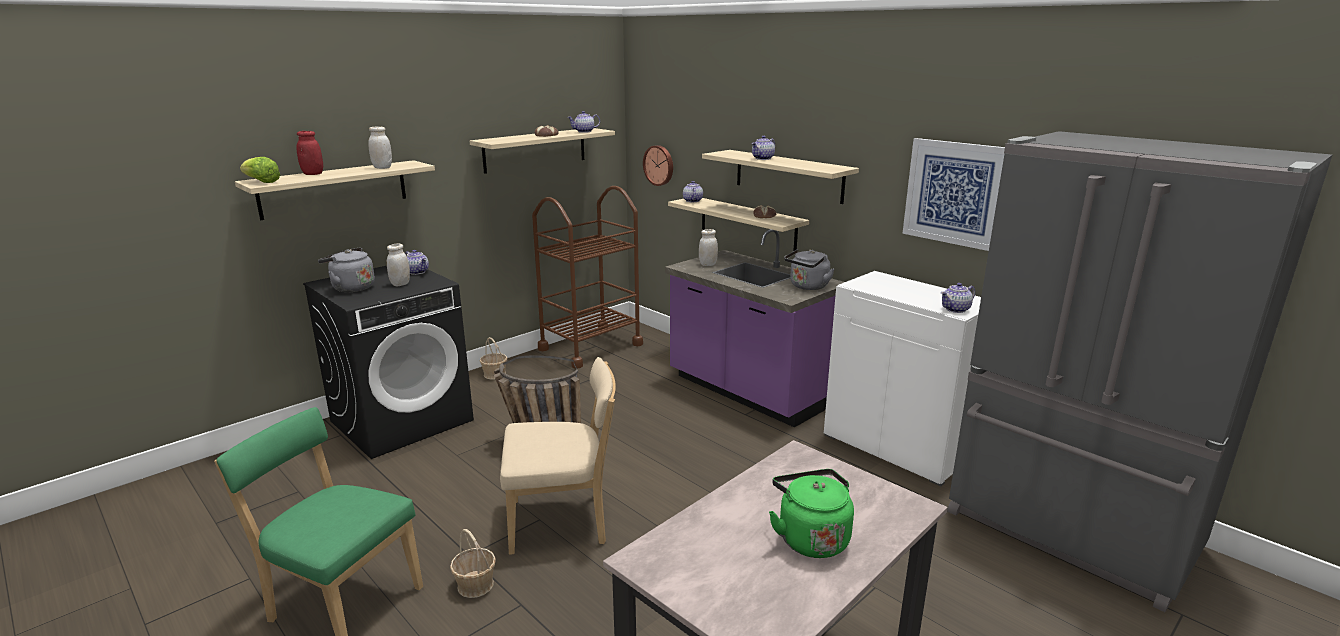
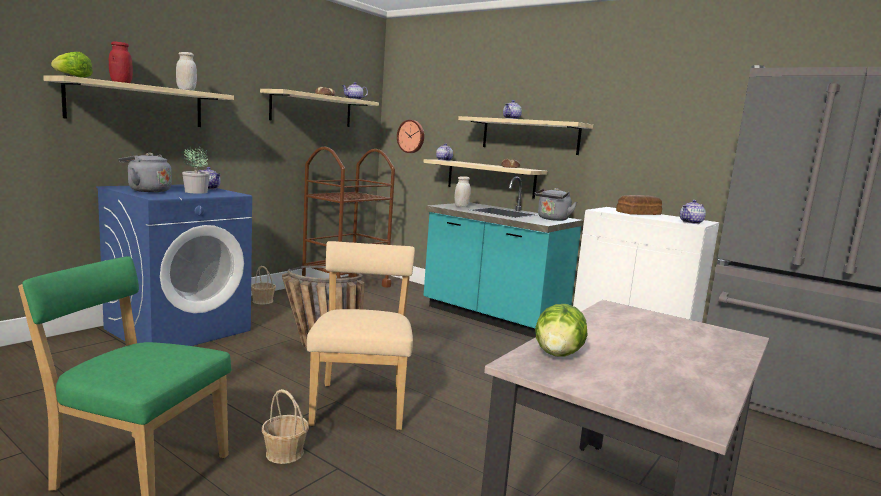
camera: 10 degrees left, 10 degrees down
(400, 284) = (196, 192): white jar -> potted plant
(402, 420) = (179, 329): black washing machine -> blue washing machine
(563, 522) = (360, 403): beige chair -> beige chair turned 75 degrees counterclockwise
(685, 542) = (558, 354): none -> lettuce
(749, 391) = (493, 317): purple counter -> turquoise counter
(810, 538) = (672, 353): green kettle -> none
(904, 288) = (639, 213): none -> bread
(955, 193) = (677, 138): picture -> none

